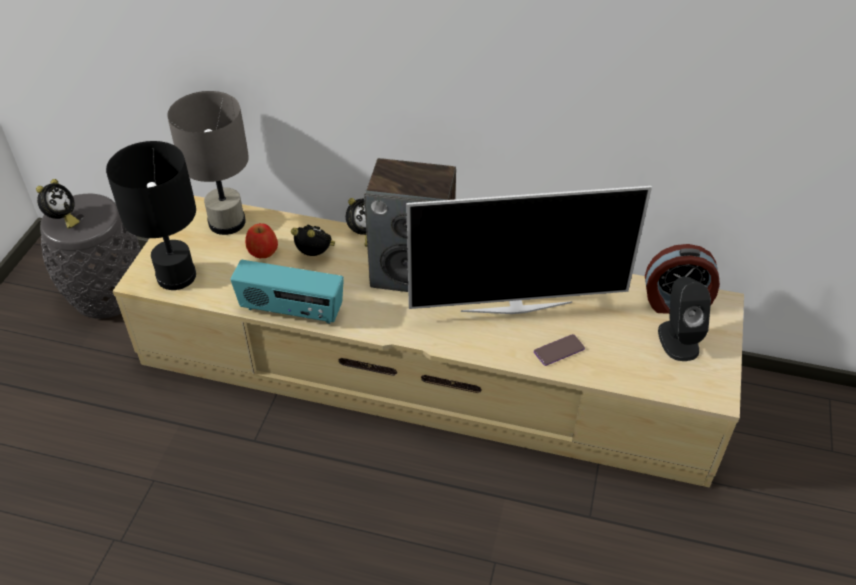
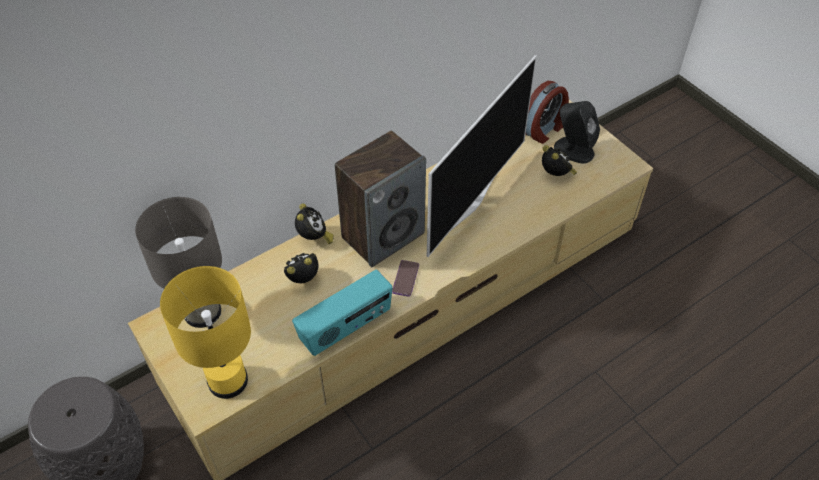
camera: 50 degrees left, 5 degrees up
(62, 219) = (60, 427): alarm clock -> alarm clock (556, 175)
(177, 276) = (228, 380): black table lamp -> yellow table lamp
(263, 250) = (262, 307): apple -> none
(559, 350) = (528, 209): phone -> phone (405, 278)

